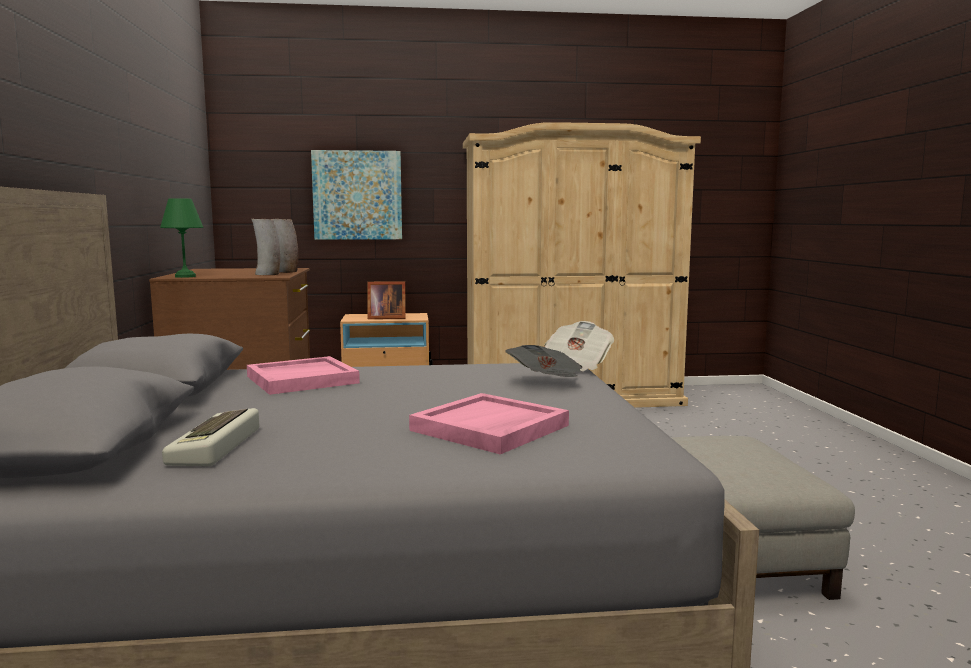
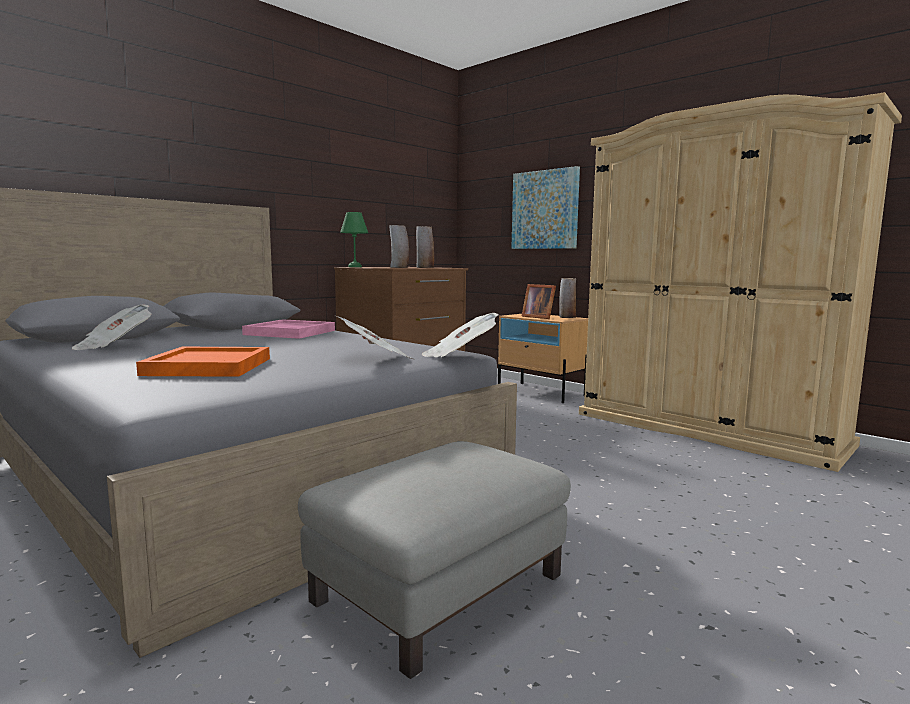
camera: 50 degrees right, 0 degrees up
(217, 447) = (114, 346): keyboard -> newspaper
(408, 314) = (567, 317): none -> vase
(490, 428) = (207, 367): pink tray -> orange tray

